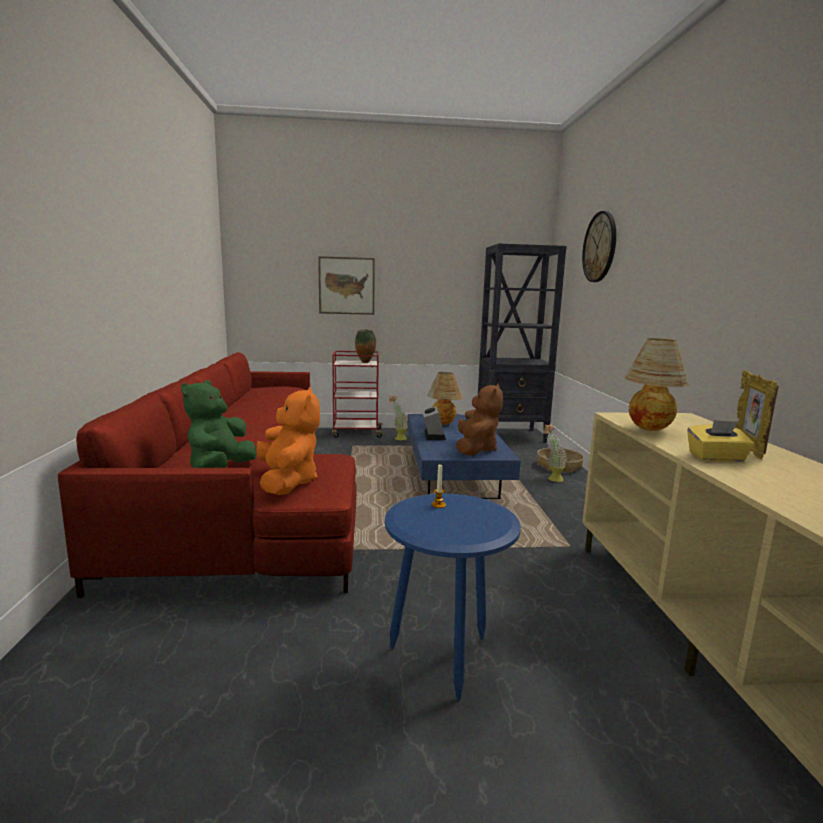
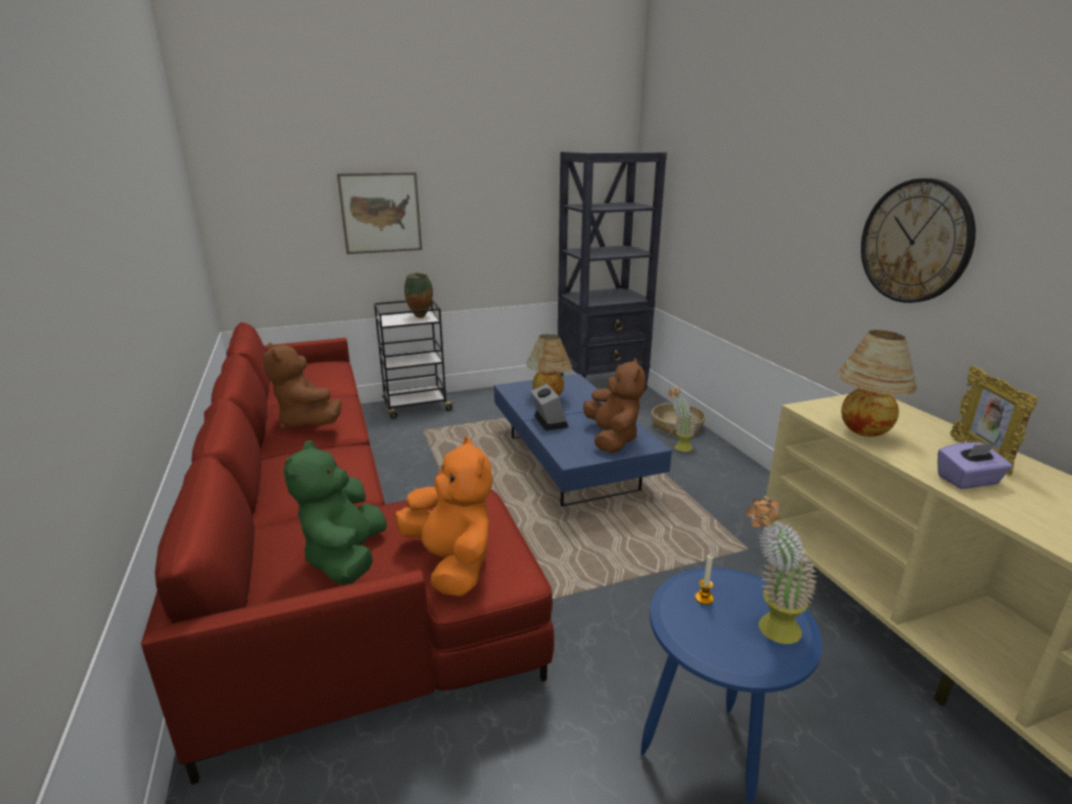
camera: 15 degrees left, 10 degrees up
(251, 409) = (307, 422): none -> brown plush toy
(356, 433) = (416, 407): red cart -> black cart
(397, 438) = (472, 408): potted plant -> potted plant (768, 628)
(600, 247) = (721, 163): wall clock -> wall clock (915, 241)
(716, 458) = (968, 480): yellow tissue box -> purple tissue box

